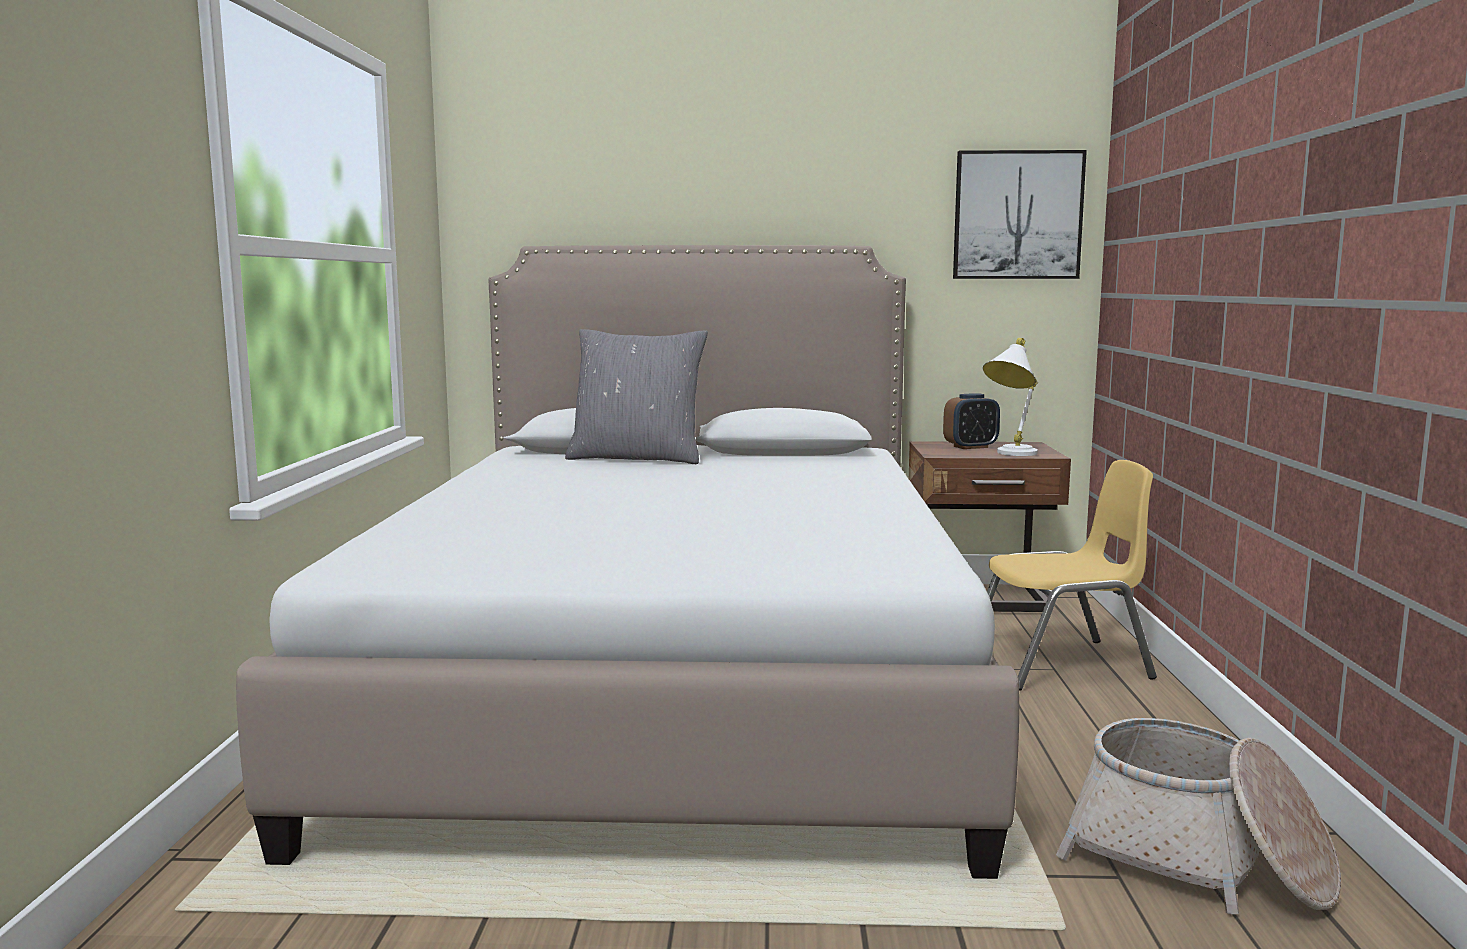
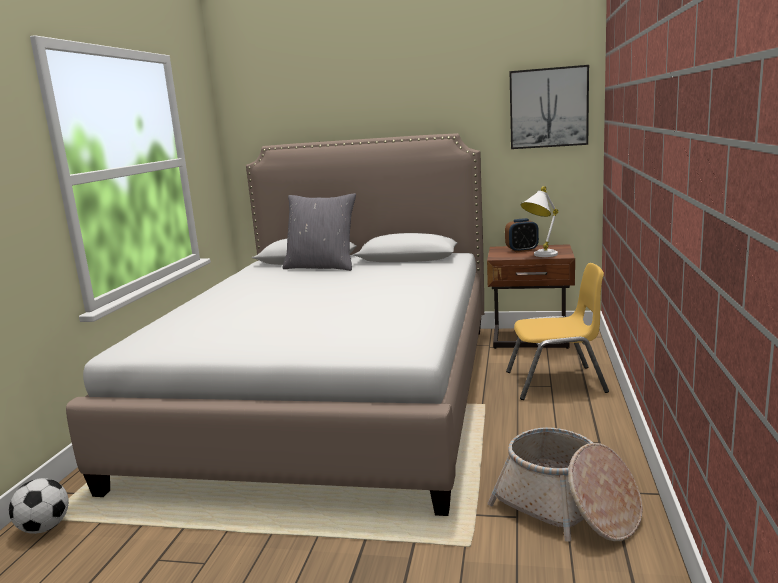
camera: 10 degrees right, 5 degrees up
(179, 927) = (44, 528): none -> football

